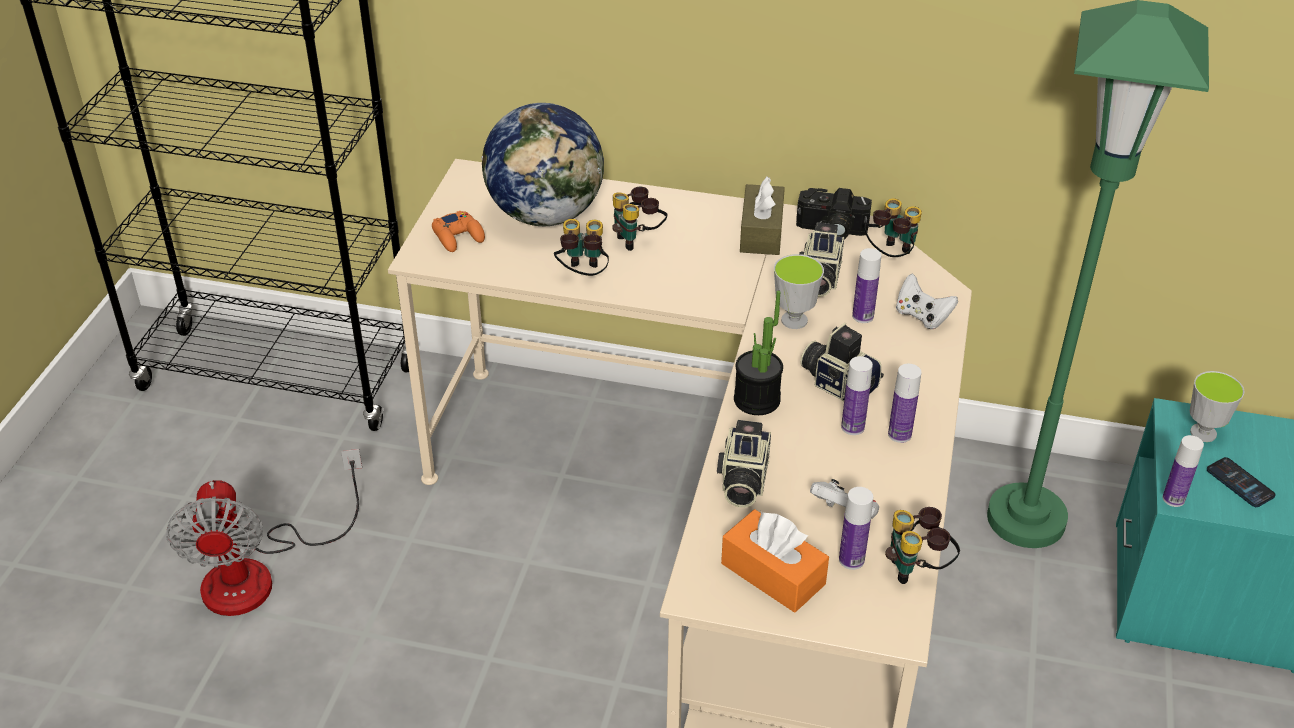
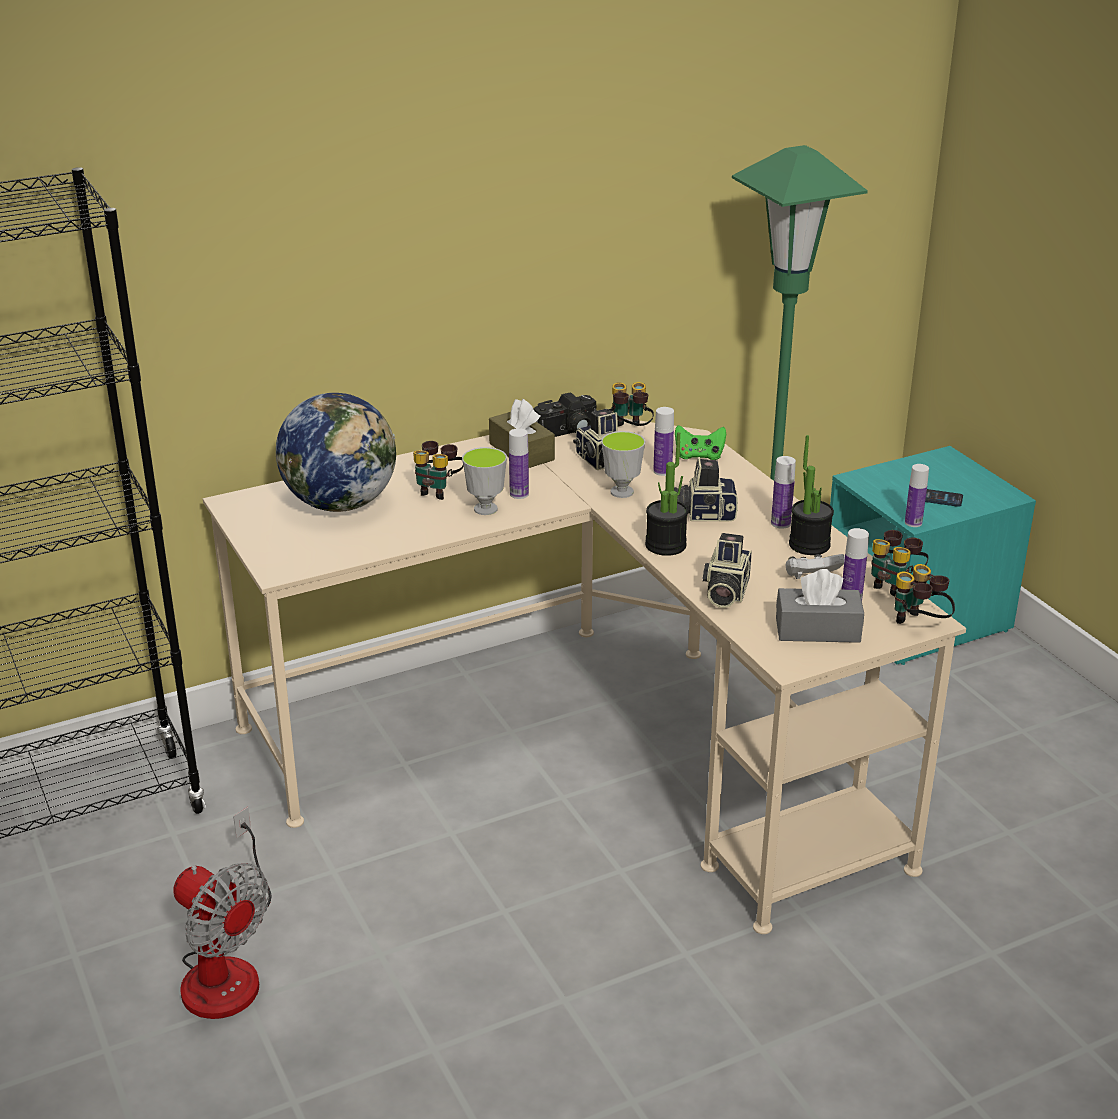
camera: 40 degrees left, 10 degrees down
(458, 236) = (290, 545): orange game controller -> none
(582, 275) = (429, 528): binoculars -> binoculars (919, 625)
(742, 481) = (724, 592): camera -> camera turned 45 degrees clockwise
(773, 574) = (817, 630): orange tissue box -> grey tissue box
(852, 427) = (747, 532): bottle -> bottle (519, 494)
(895, 474) = (809, 545): none -> potted plant
(922, 316) = (699, 456): white game controller -> green game controller
(1203, 433) = (883, 481): cup -> cup (485, 509)

